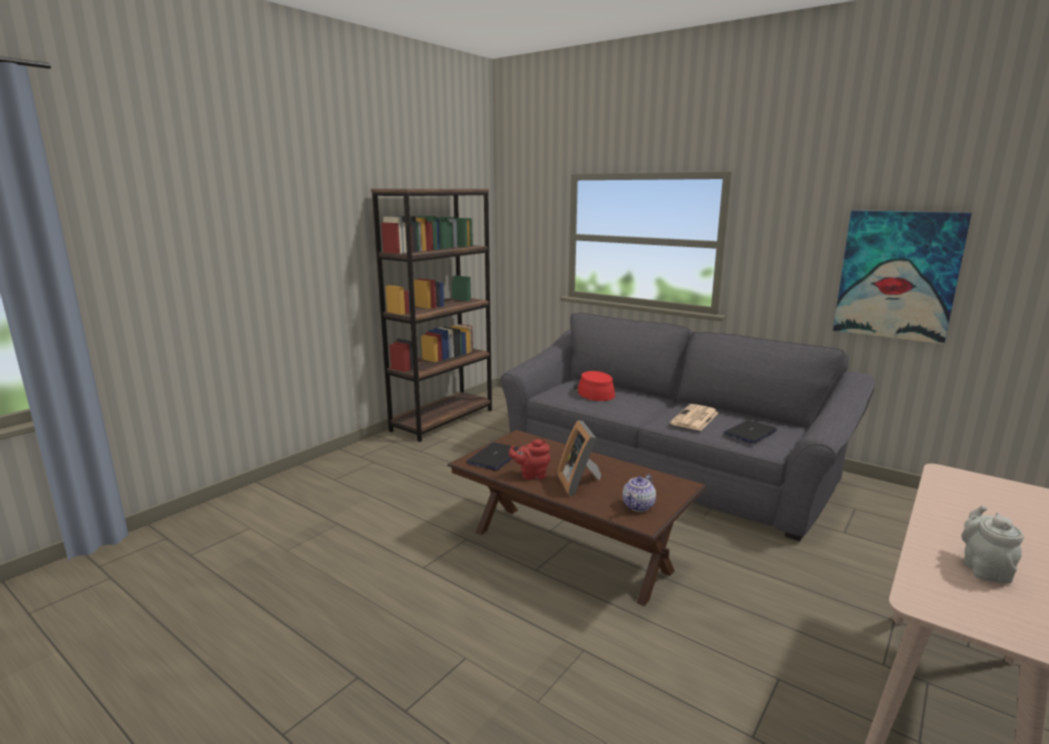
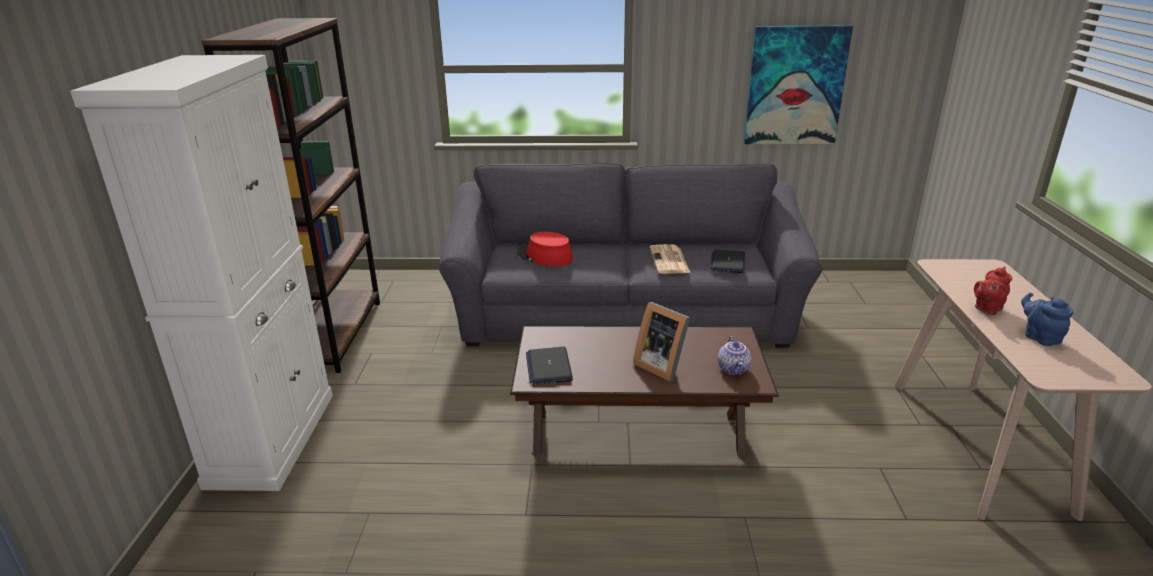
camera: 35 degrees left, 10 degrees up
(342, 464) = (273, 438): none -> white cabinet
(531, 475) = (610, 373): red teapot -> red teapot (987, 309)
(984, 569) = (1039, 337): grey teapot -> blue teapot

